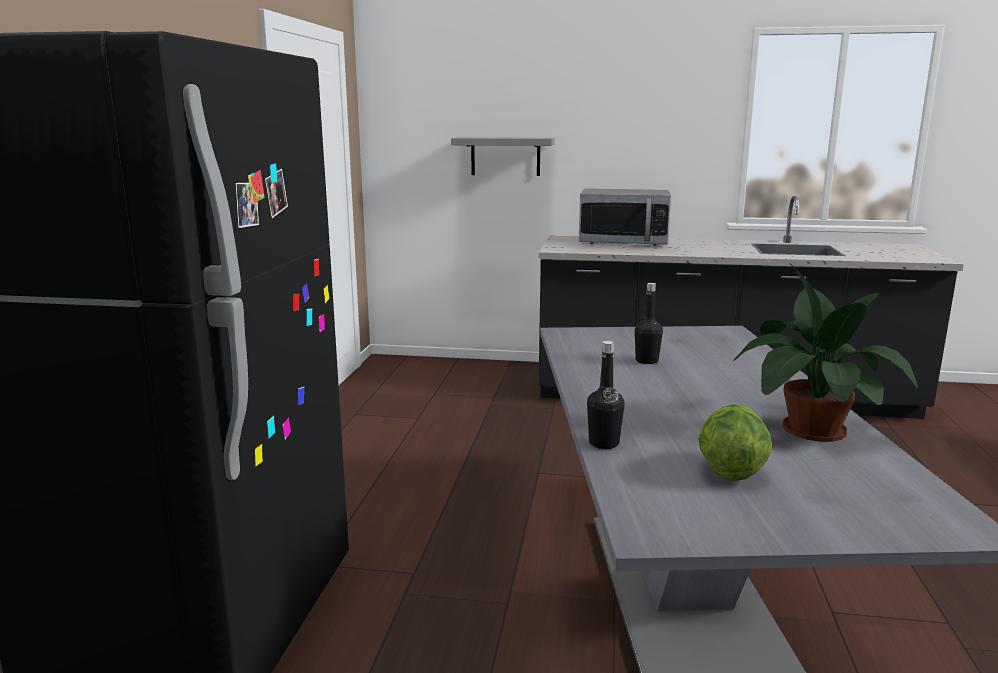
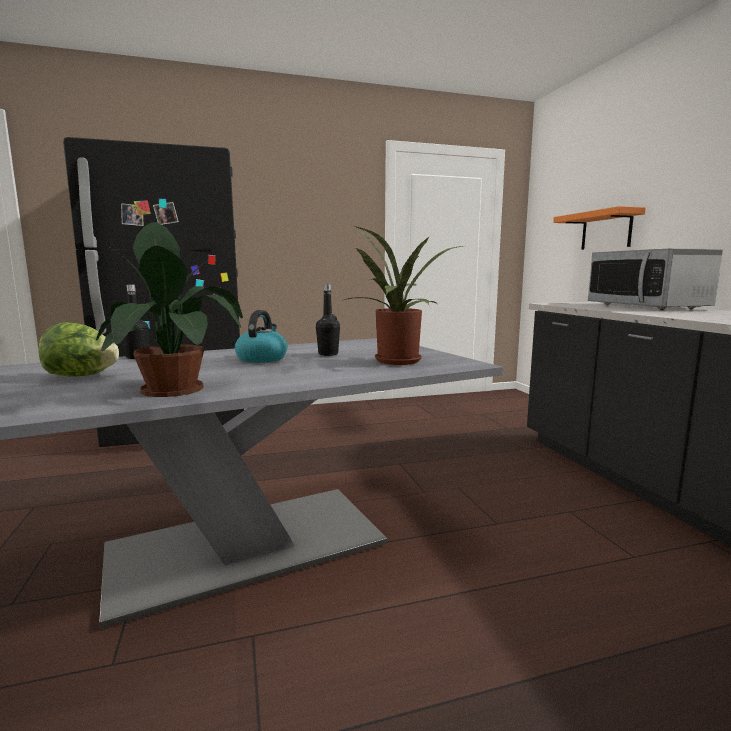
camera: 65 degrees right, 5 degrees down
(505, 156) = (606, 230): grey shelf -> orange shelf
(656, 387) = (262, 358): none -> kettle
(709, 346) = (398, 362): none -> potted plant

